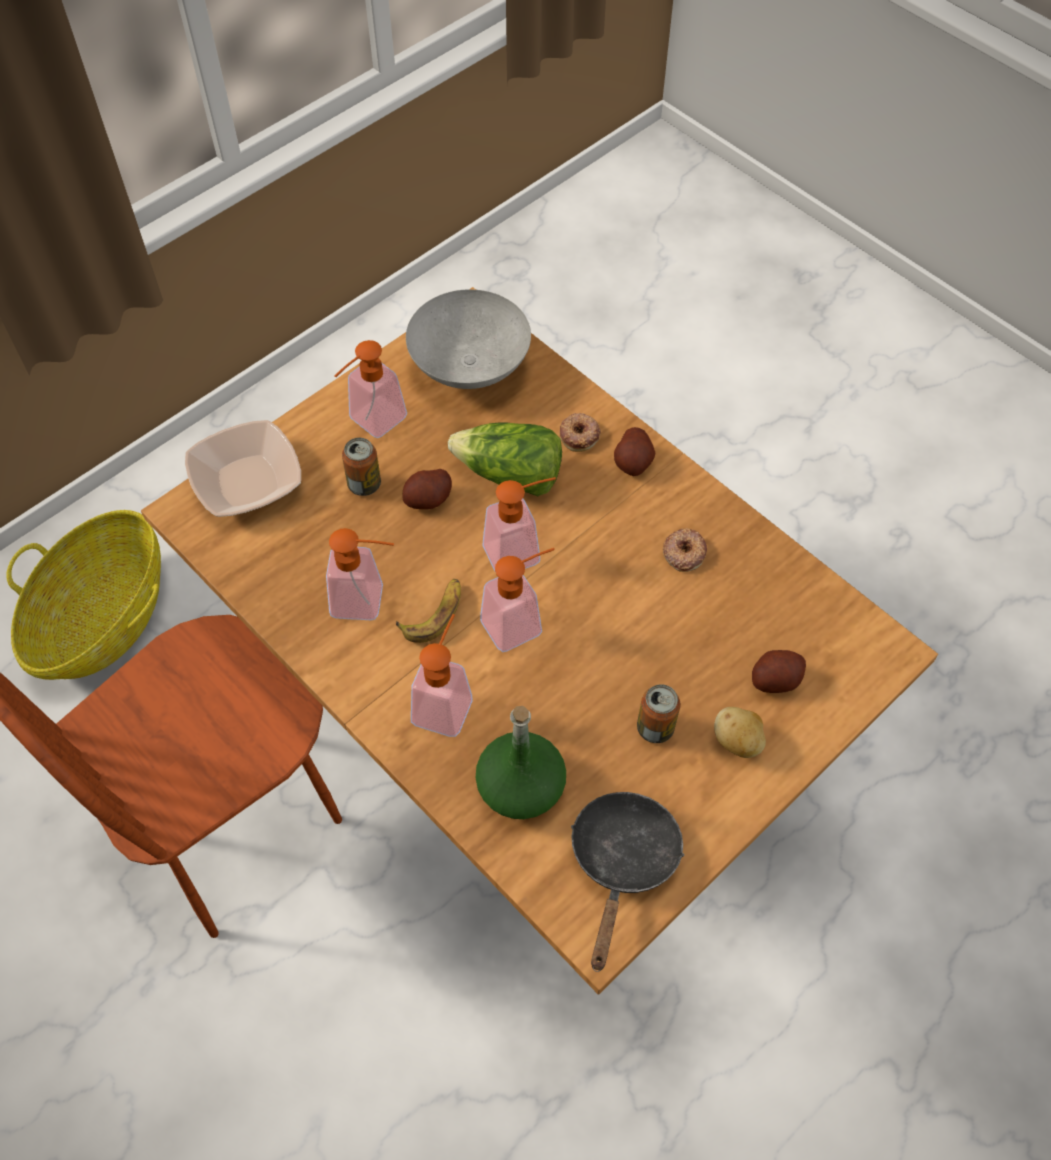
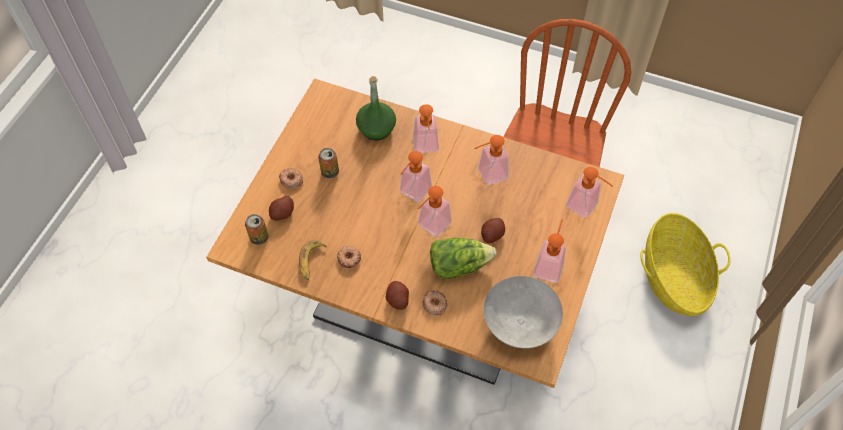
camera: 155 degrees right, 0 degrees up
(247, 482) = (586, 207): bowl -> soap dispenser
(364, 484) = (528, 229): can -> can (259, 237)
(434, 614) = (454, 181): banana -> banana (311, 262)
(622, 862) = (322, 118): black frying pan -> none
(737, 741) = (291, 180): potato -> donut

